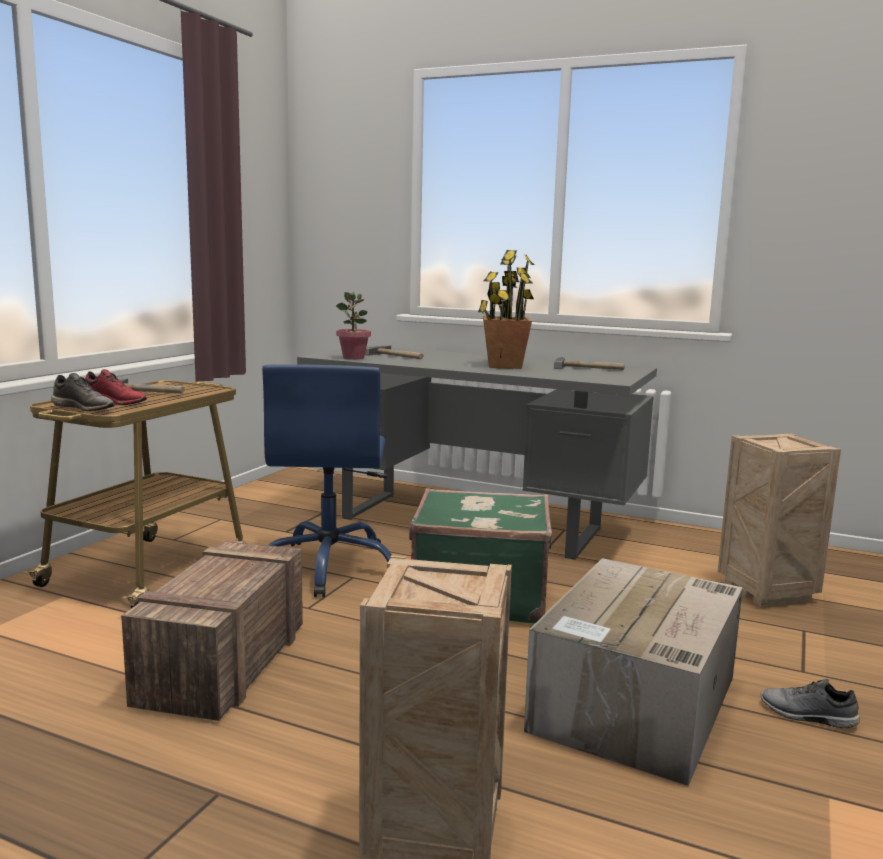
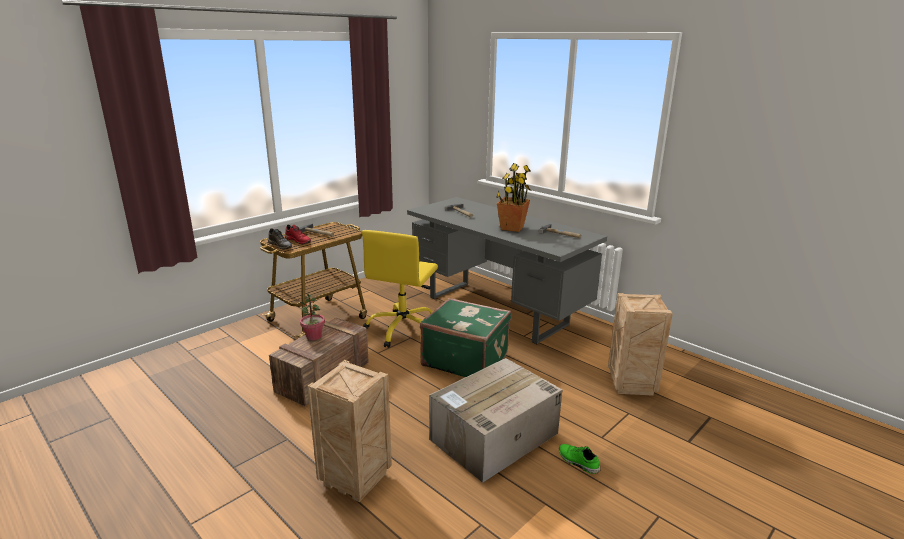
camera: 20 degrees right, 10 degrees up
(329, 567) = (403, 329): blue office chair -> yellow office chair
(353, 358) = (435, 213): potted plant -> potted plant (313, 337)
(807, 716) = (577, 462): grey shoe -> green shoe

